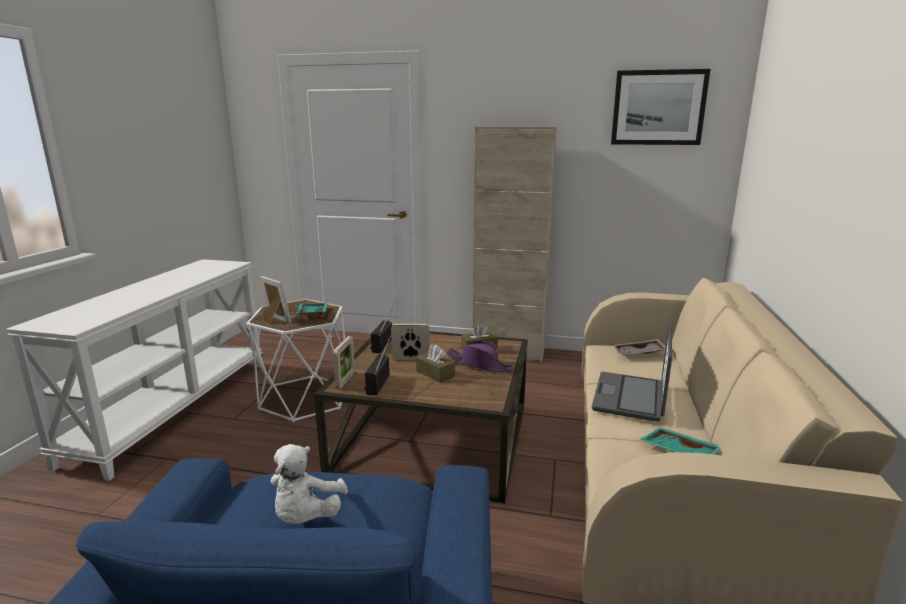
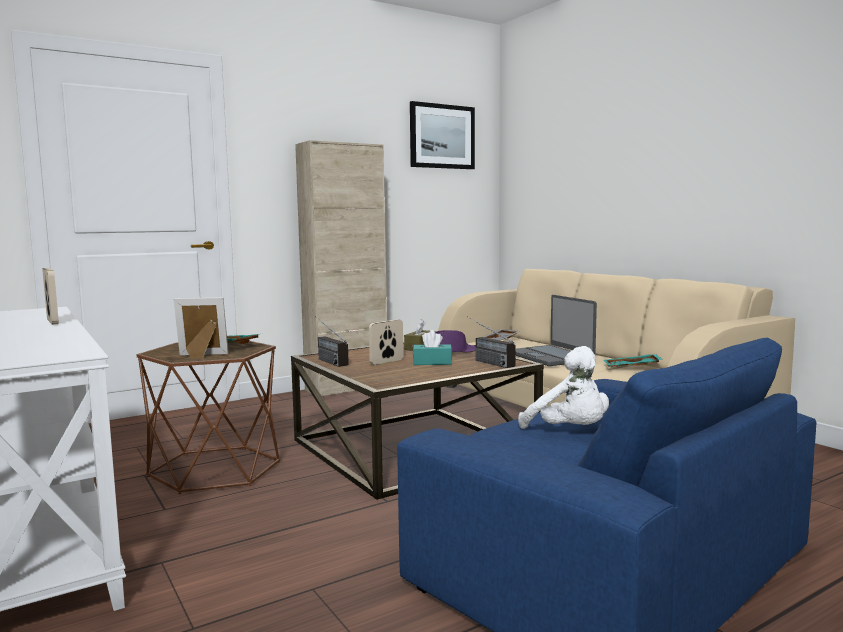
camera: 45 degrees left, 10 degrees down
(304, 398) = (215, 469): white side table -> brown side table
(345, 380) = (373, 381): picture frame -> picture frame (52, 321)
(380, 379) = (400, 373): radio -> radio (485, 361)
(435, 374) = (432, 362): brown tissue box -> turquoise tissue box

